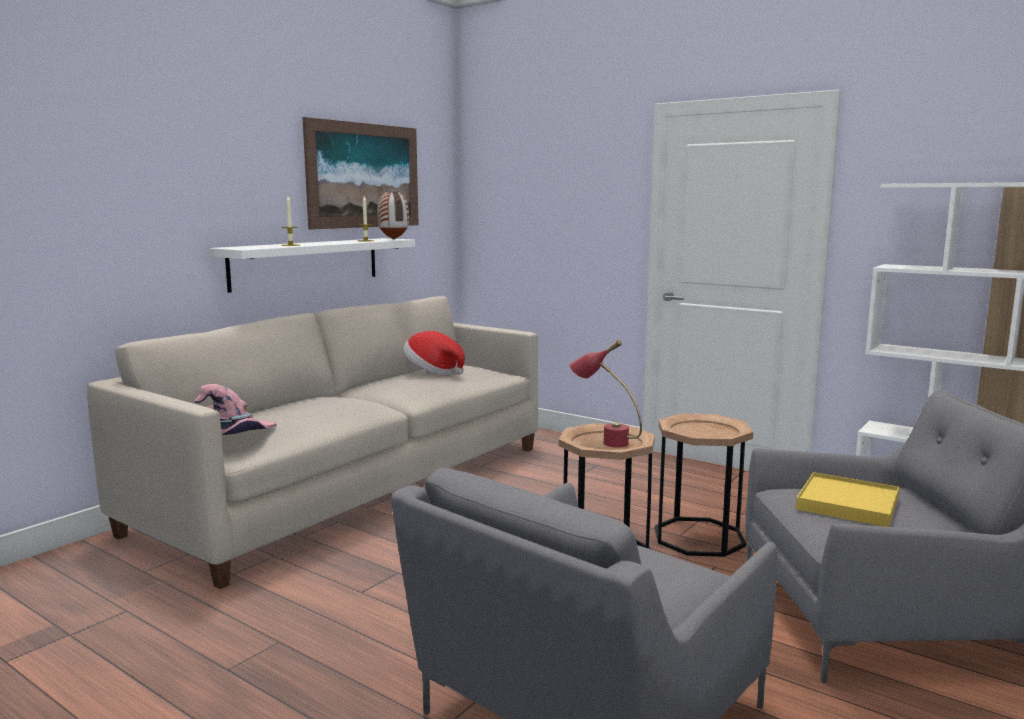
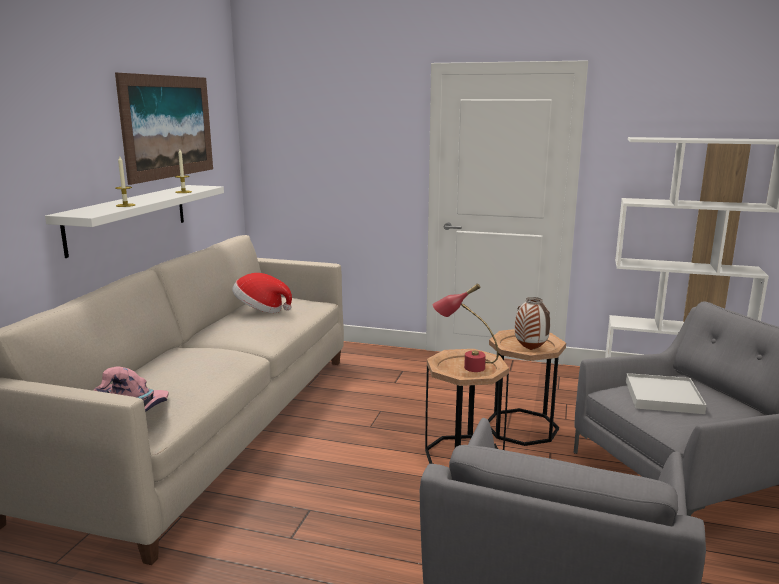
camera: 20 degrees left, 5 degrees up
(393, 239) = (204, 187): vase -> vase (530, 350)
(848, 504) = (663, 397): yellow tray -> white tray

